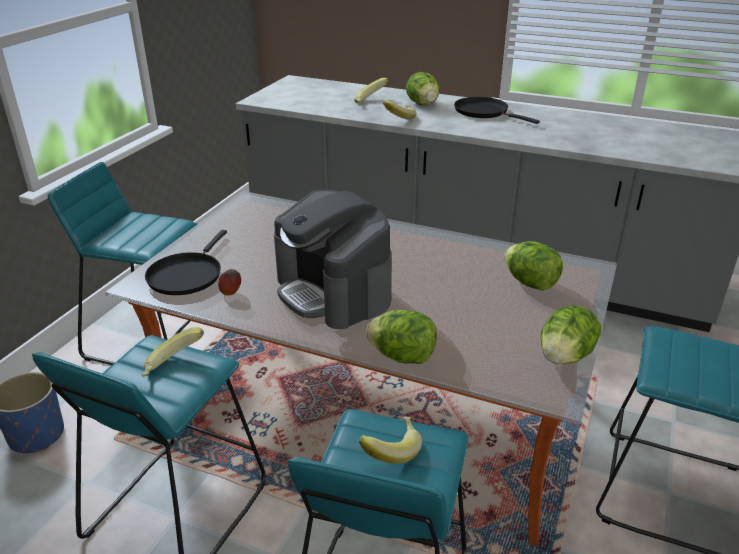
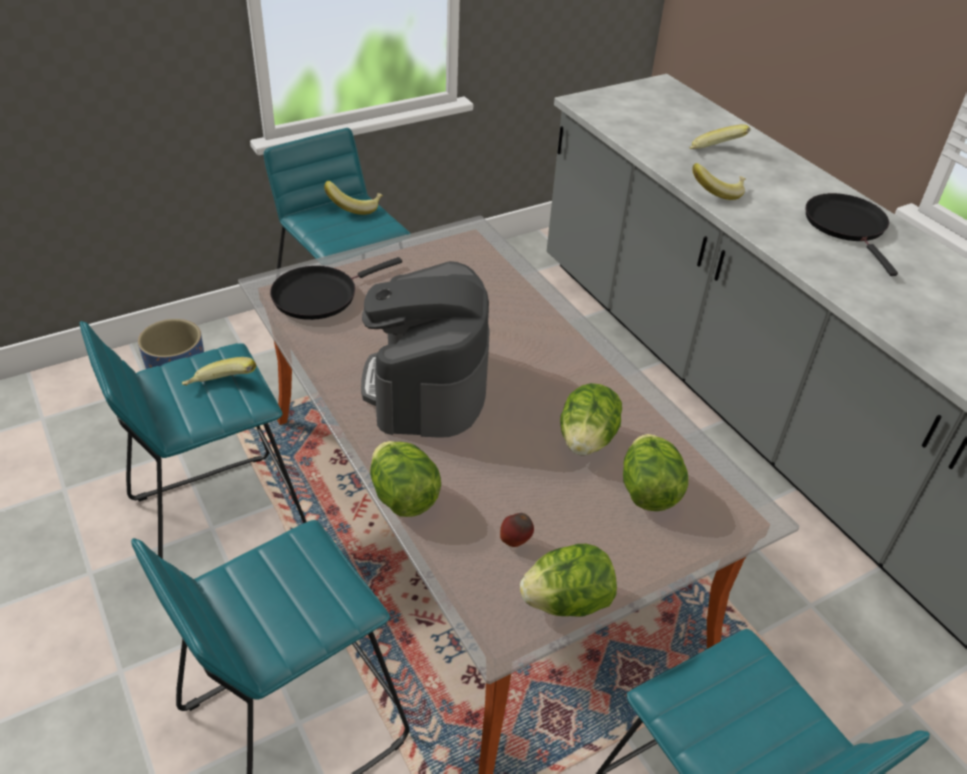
camera: 35 degrees right, 10 degrees up
(231, 293) = (334, 336): apple -> apple (515, 542)
(390, 450) = (295, 585): banana -> banana (355, 207)
(423, 104) = (778, 182): lettuce -> lettuce (586, 440)

